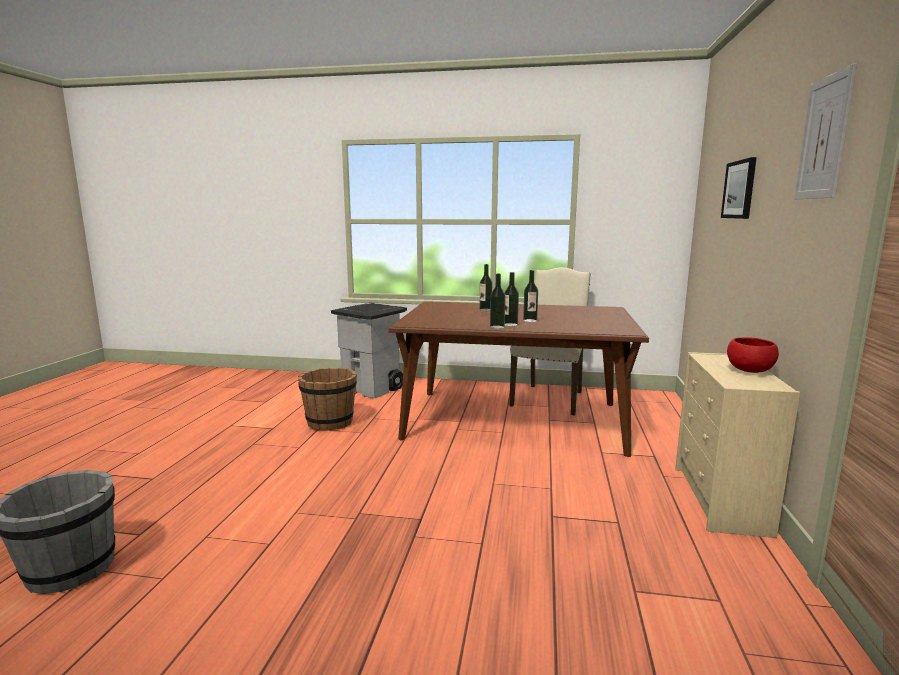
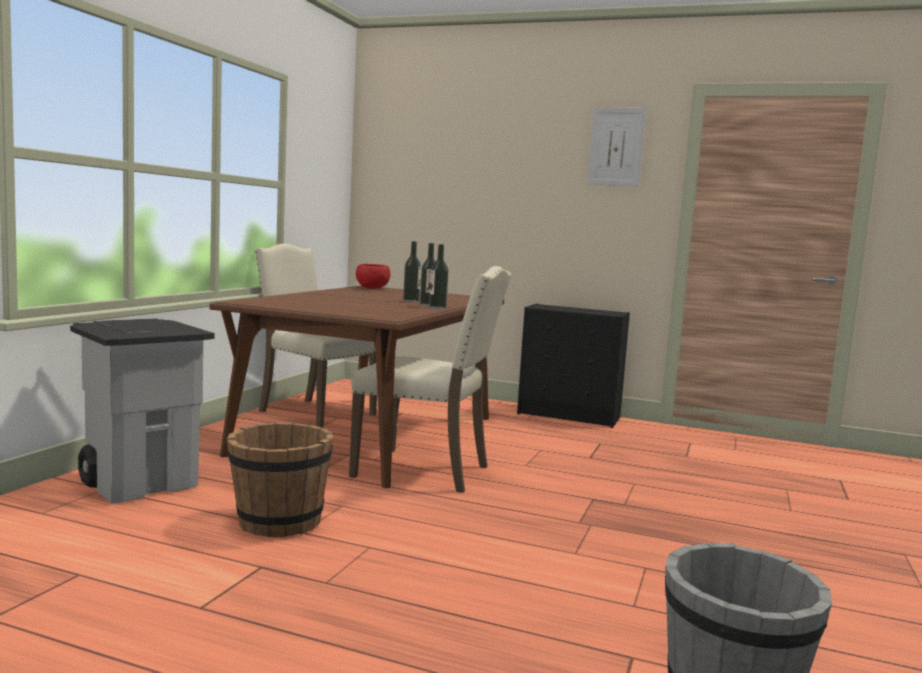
camera: 80 degrees left, 5 degrees down
(444, 447) = (425, 471): none -> beige chair
(485, 309) = (326, 299): bottle -> none
(720, 500) = (570, 416): beige dresser -> black dresser
(739, 189) = (478, 169): picture -> none
(749, 371) = (582, 309): red bowl -> red bowl (372, 288)

